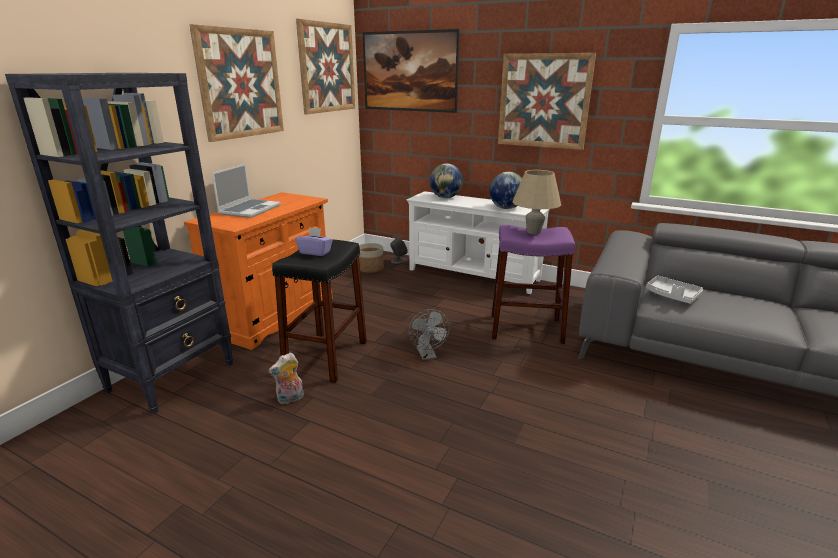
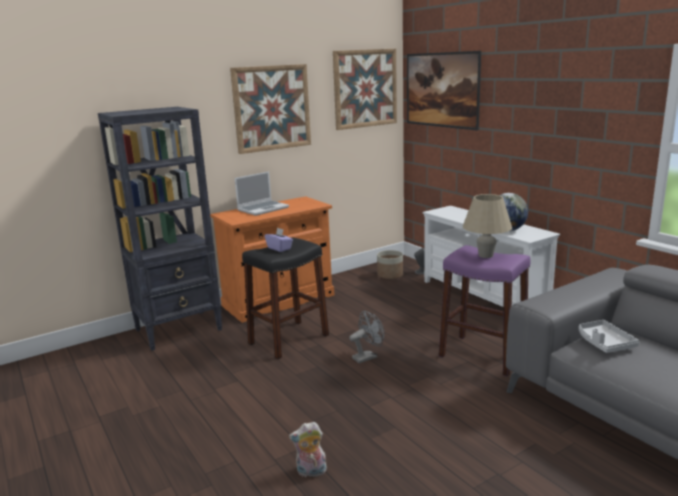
camera: 30 degrees right, 5 degrees down
(290, 399) = (238, 363): plush toy -> plush toy (310, 472)
(427, 355) = (367, 356): grey fan -> grey fan turned 135 degrees counterclockwise
(446, 197) = (462, 213): globe -> none
(544, 101) = (553, 122): picture -> none

